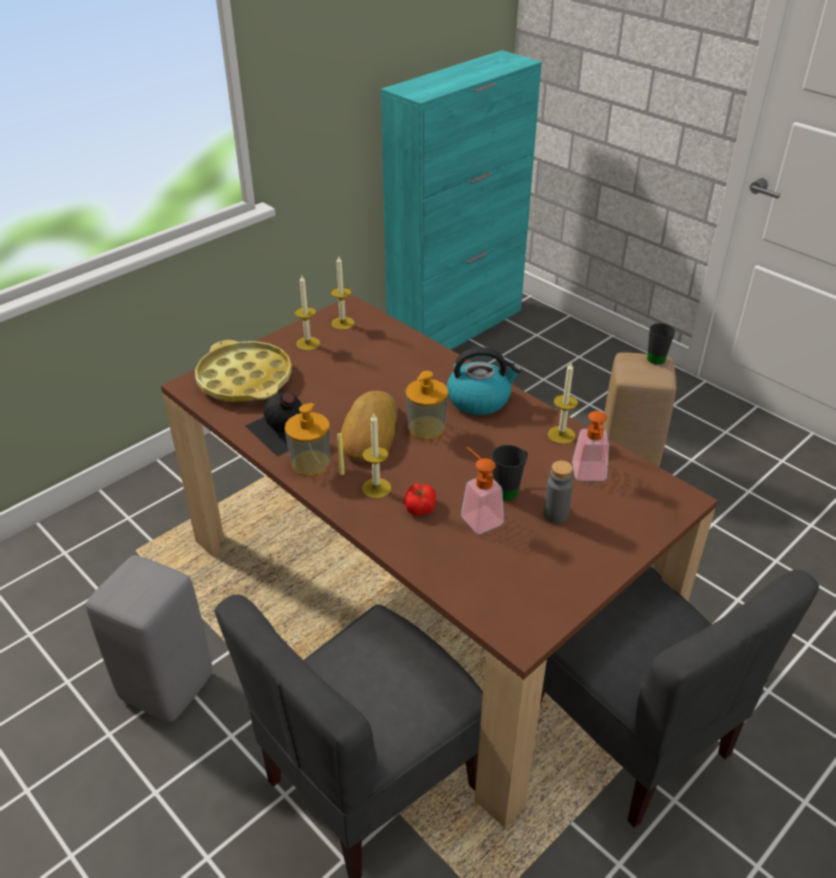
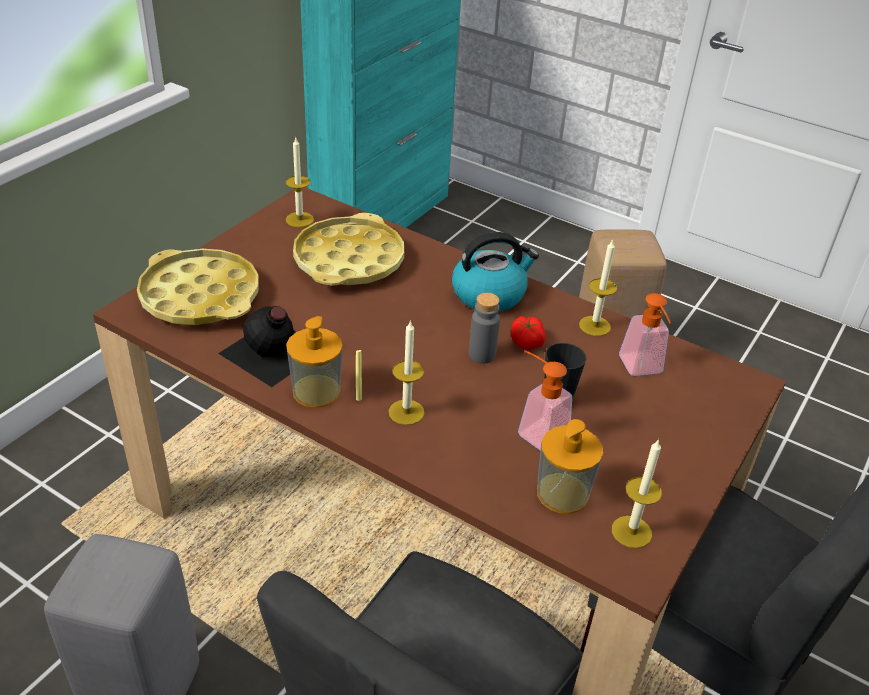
camera: 15 degrees left, 0 degrees up
(308, 343) = (265, 247): candle -> candle (631, 532)
(368, 433) = (374, 346): bread -> none
(371, 360) = (349, 260): none -> yellow tray
(420, 506) = (465, 428): tomato -> tomato (526, 341)
(426, 428) = (440, 334): soap dispenser -> soap dispenser (562, 493)
(555, 514) = (622, 418): grey bottle -> grey bottle (482, 355)
(659, 357) = (640, 232): black mug -> none

